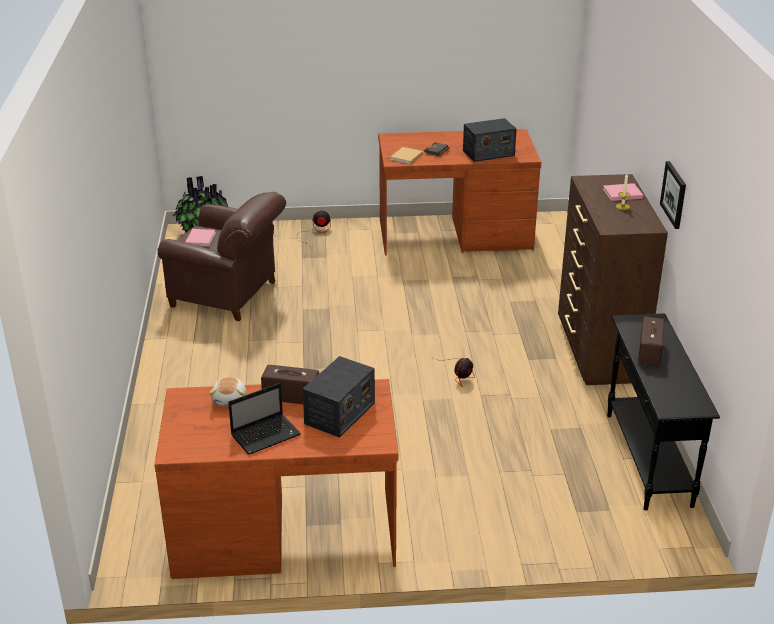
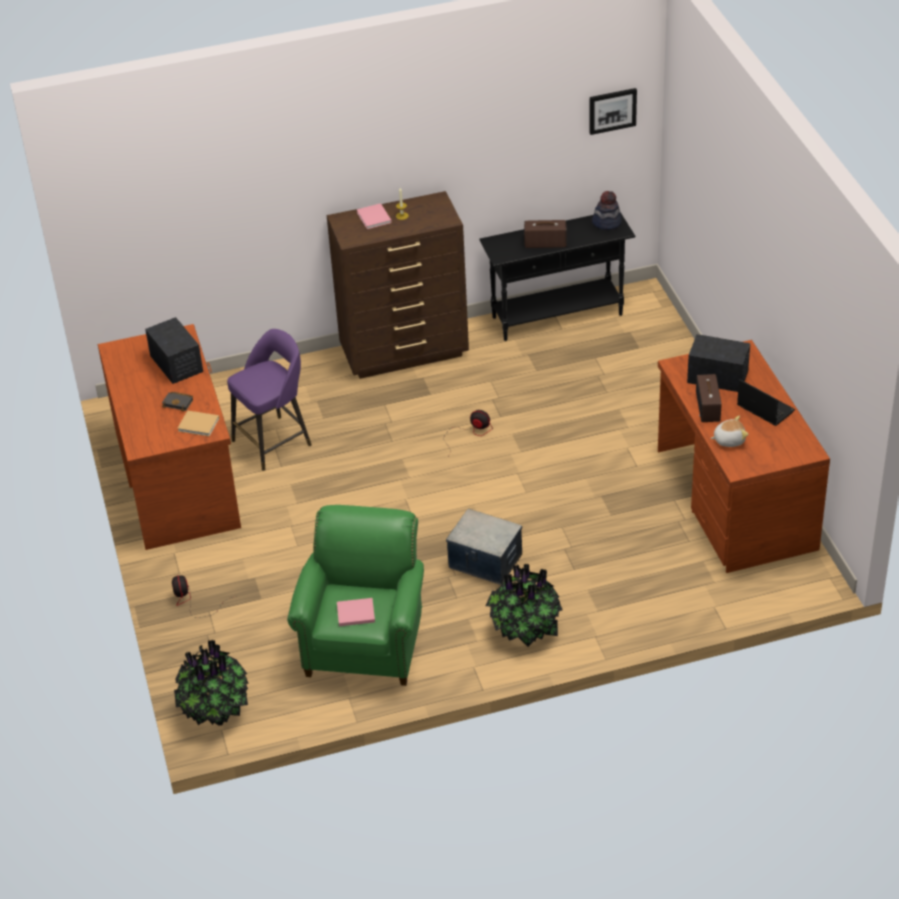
camera: 100 degrees left, 10 degrees up
(189, 368) = (524, 629): none -> potted plant
(228, 295) = (366, 641): brown armchair -> green armchair
(282, 359) = (485, 561): none -> storage box
(485, 276) = (274, 442): none -> purple stool
(674, 194) = (440, 160): picture -> picture (612, 110)
(688, 401) = (606, 222): none -> hat

